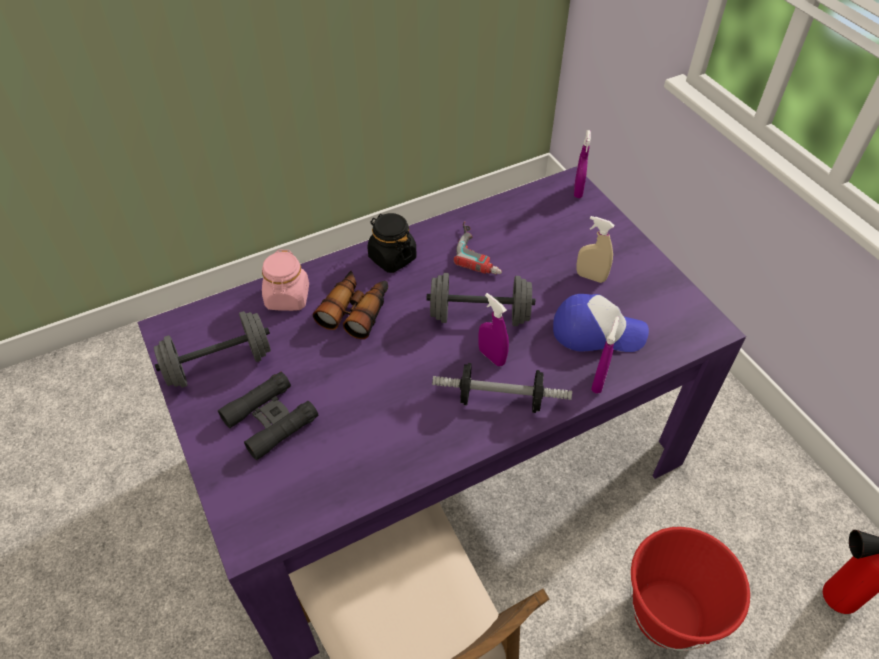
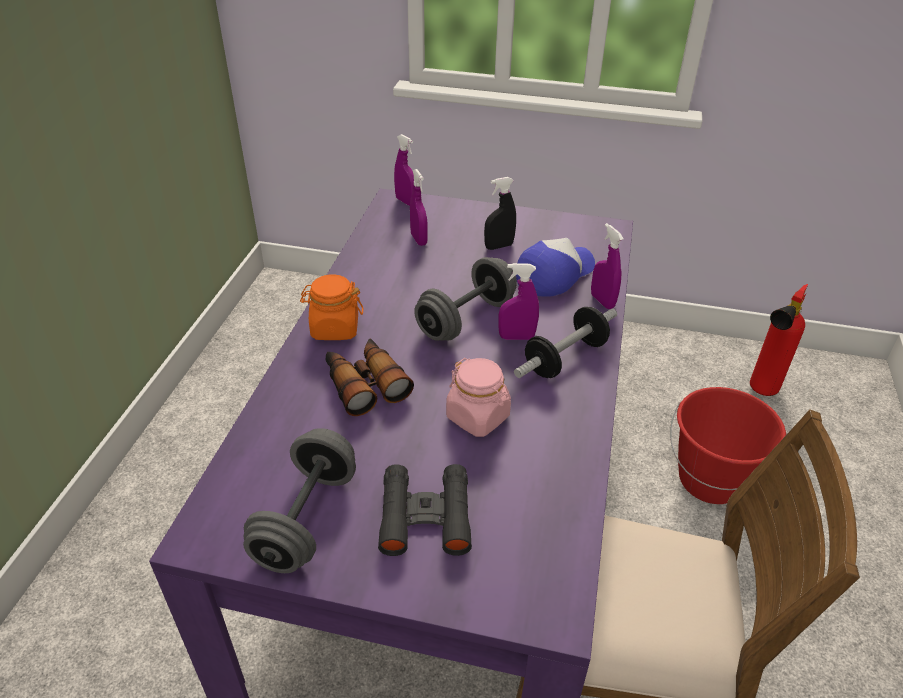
camera: 50 degrees left, 10 degrees down
(288, 297) = (287, 420): pink jar -> pink jar (478, 417)
(392, 257) = (334, 328): black jar -> orange jar
(481, 252) = (399, 279): power drill -> none
(540, 229) = (418, 239): none -> purple spray bottle
(590, 277) = (499, 246): beige spray bottle -> black spray bottle

